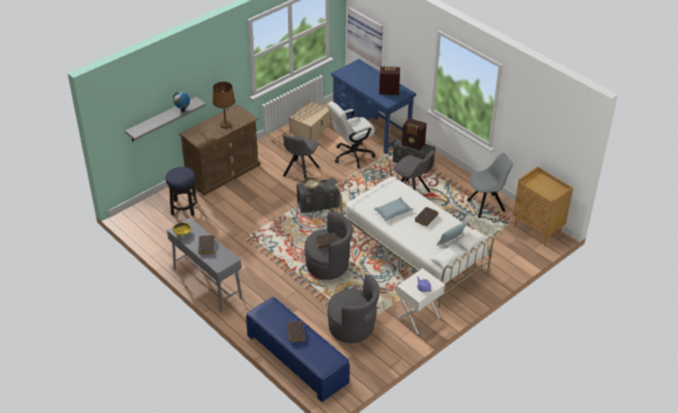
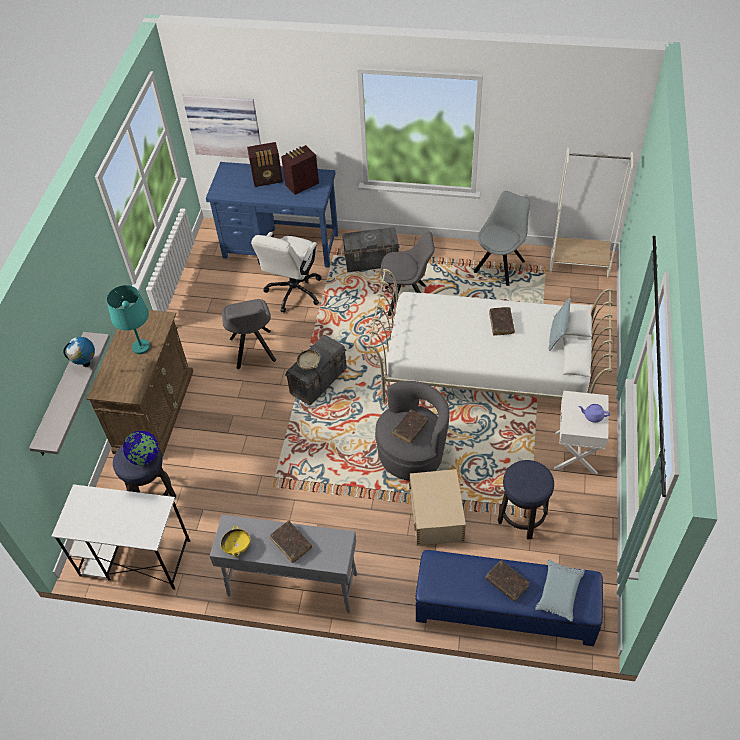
camera: 35 degrees left, 10 degrees up
(149, 229) = (134, 558): none -> white desk
(183, 177) = (145, 457): none -> globe
(225, 125) = (141, 347): brown table lamp -> turquoise table lamp
(310, 128) = (207, 284): beige storage box -> beige storage box (436, 514)
(352, 327) = (522, 517): grey armchair -> stool
(393, 211) = (455, 337): blue pillow -> blue pillow (559, 591)
(413, 144) = (369, 237): radio -> radio (268, 179)
(537, 230) = (579, 264): brown cabinet -> clothes rack

